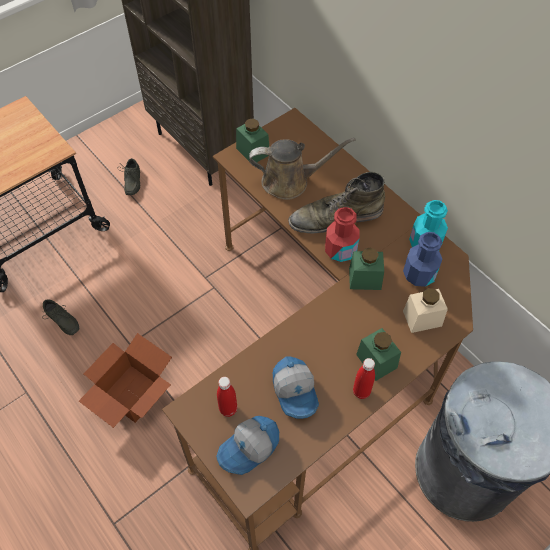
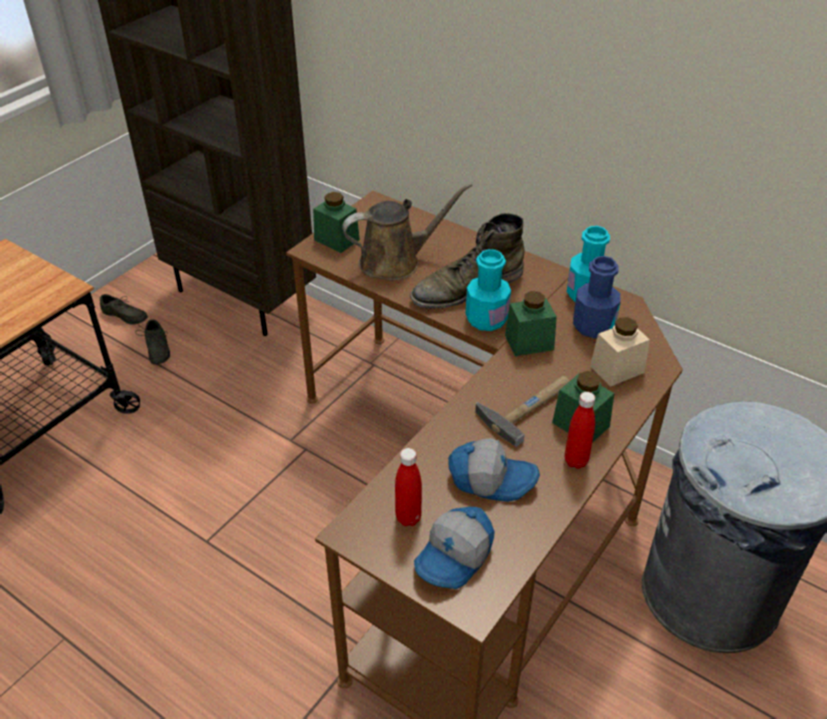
camera: 15 degrees left, 15 degrees down
(61, 321) = (97, 534): grey shoe -> grey shoe (124, 317)
(131, 394) = (226, 604): cardboard box -> none
(296, 391) = (491, 478): cap -> cap turned 45 degrees counterclockwise
(340, 250) = (486, 319): red bottle -> turquoise bottle
(344, 336) = (528, 406): none -> hammer

